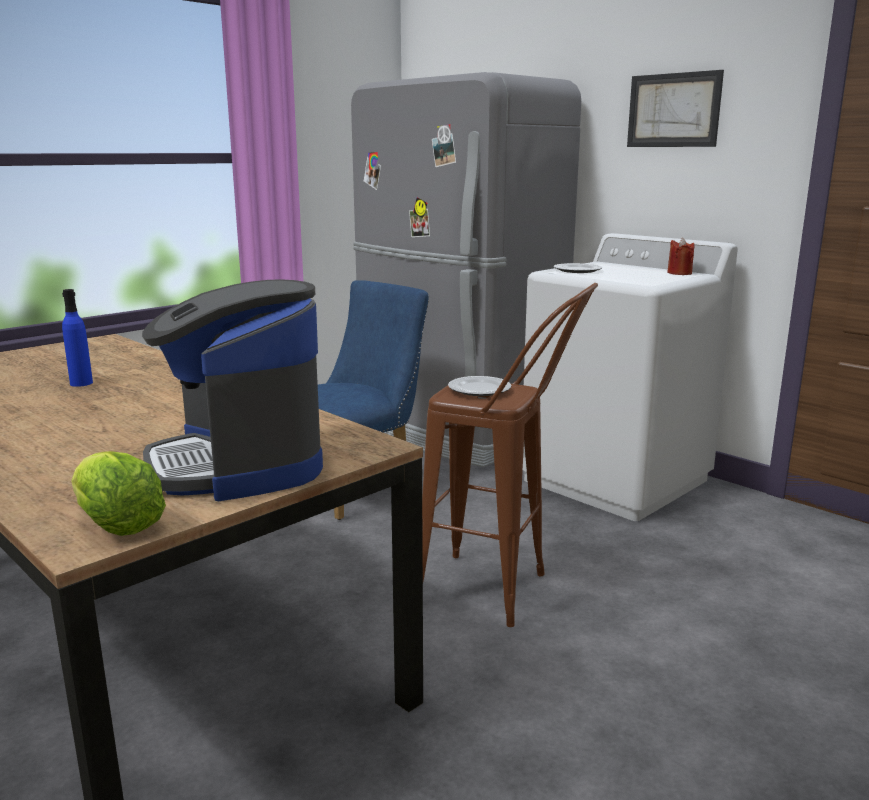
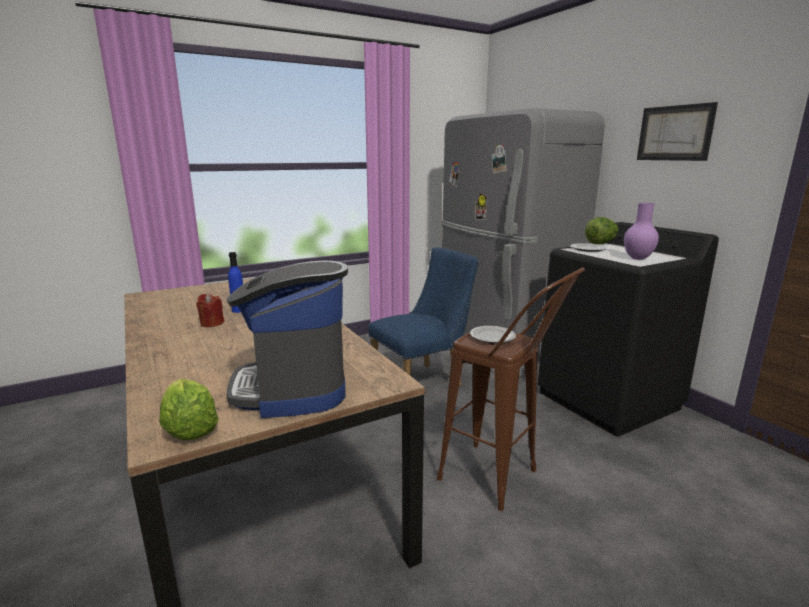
camera: 15 degrees right, 0 degrees up
(590, 263) = (600, 243): none -> lettuce
(616, 480) = (608, 400): white washing machine -> black washing machine
(645, 278) = (638, 258): none -> purple vase
(679, 273) = (667, 255): red candle -> red candle (212, 323)

